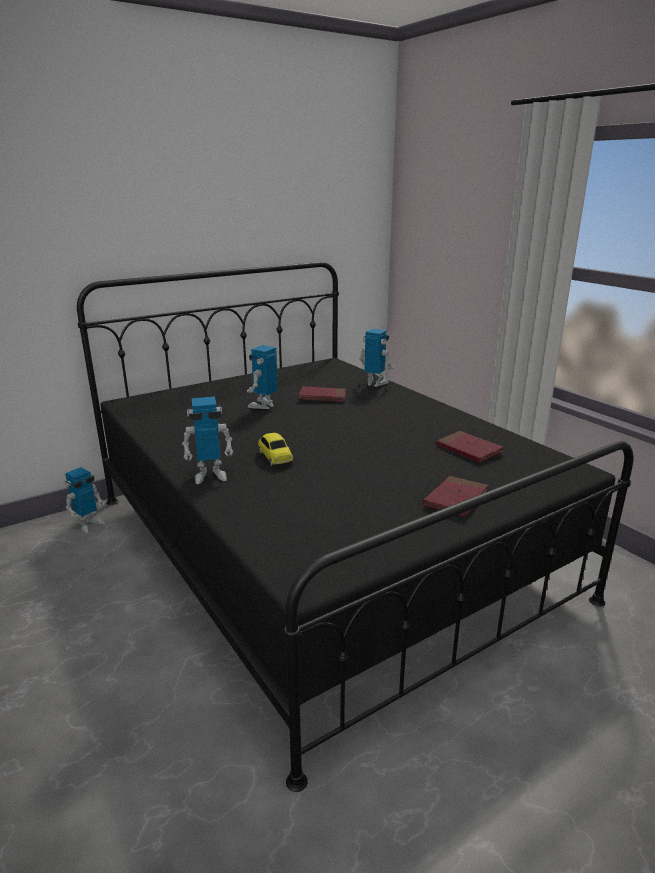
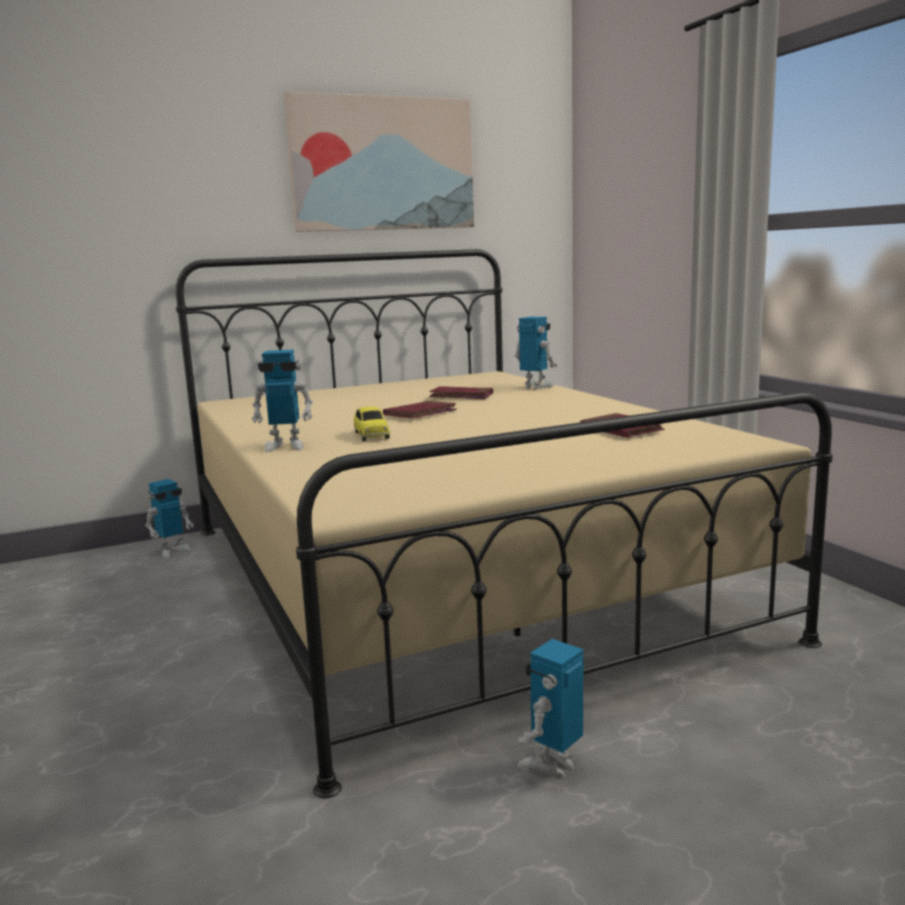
camera: 10 degrees right, 10 degrees down
(246, 191) = (382, 164): none -> picture
(263, 406) = (384, 402): toy robot -> toy robot (552, 764)
(322, 545) = (449, 577): black bed -> beige bed
(456, 499) = (576, 463): red book -> red book (420, 413)

